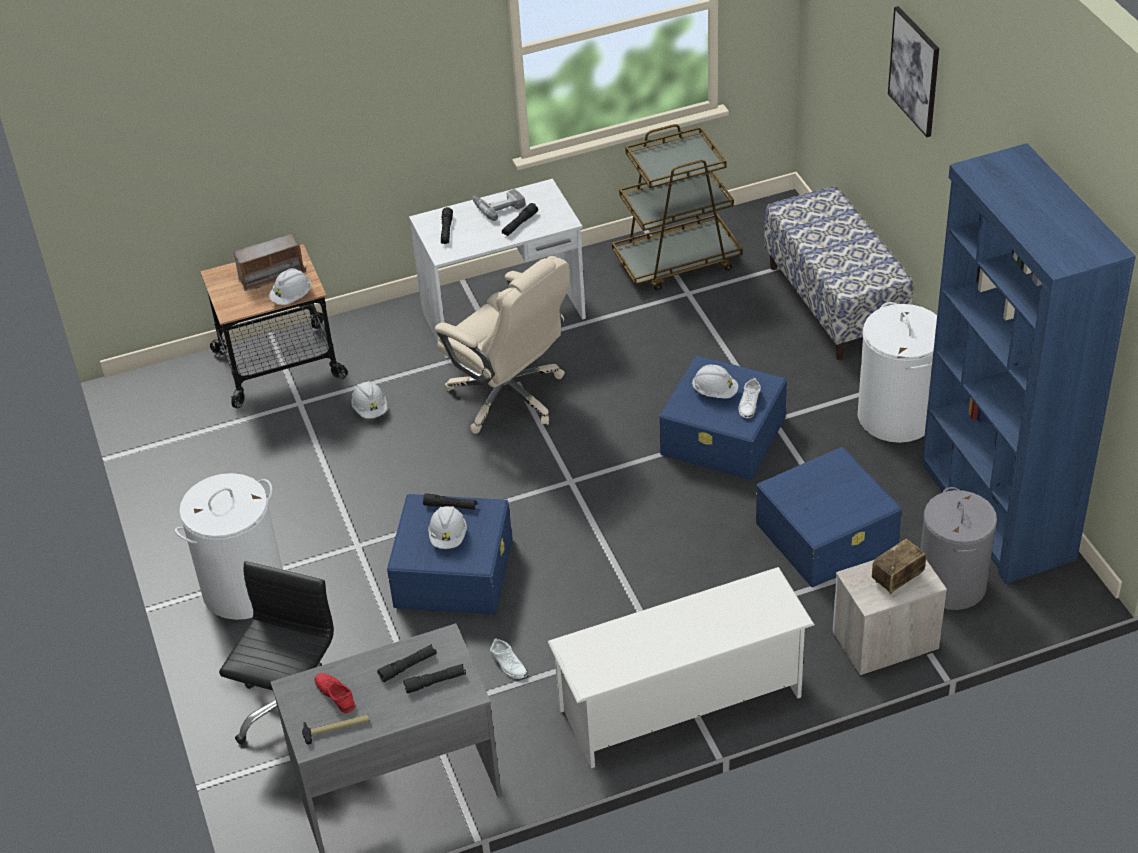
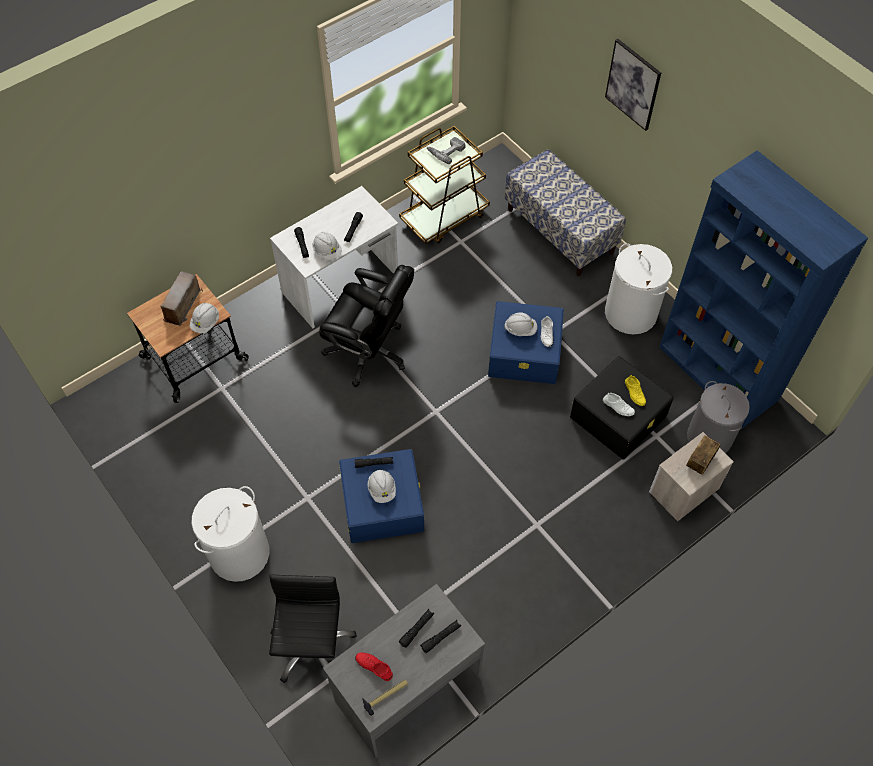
camera: 20 degrees left, 15 degrees up
(272, 275) = (183, 306): radio -> radio turned 150 degrees clockwise
(370, 409) = (275, 382): white hard hat -> white hard hat (327, 251)
(498, 206) = (331, 216): power drill -> power drill (446, 151)
(508, 664) = (446, 569): white shoe -> white shoe (618, 407)
(509, 397) = (369, 351): beige office chair -> black office chair
(681, 703) = (572, 571): white shoe rack -> none
(827, 534) = (619, 416): blue storage box -> black storage box
(846, 493) = (634, 393): none -> yellow shoe

